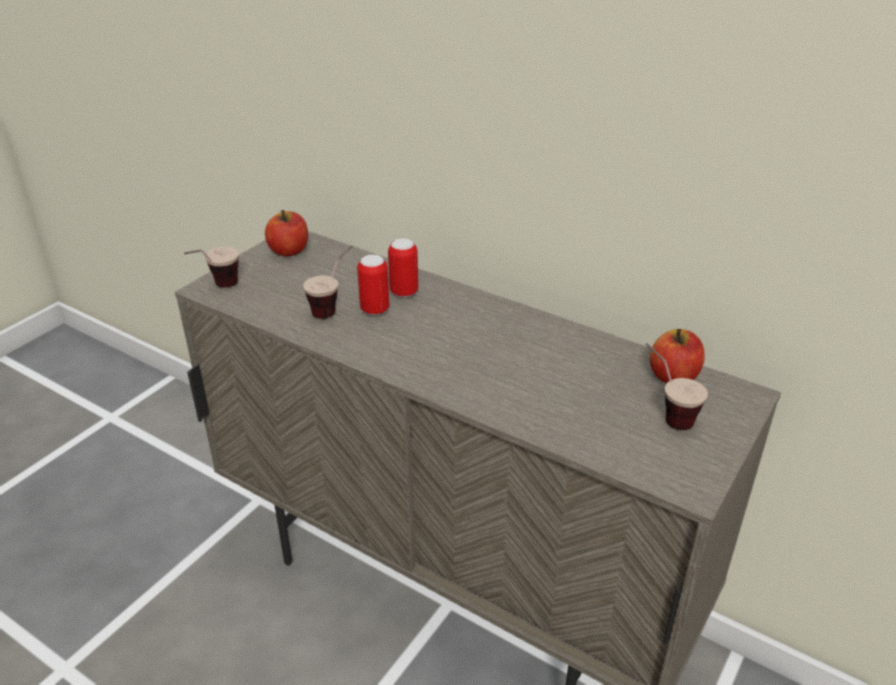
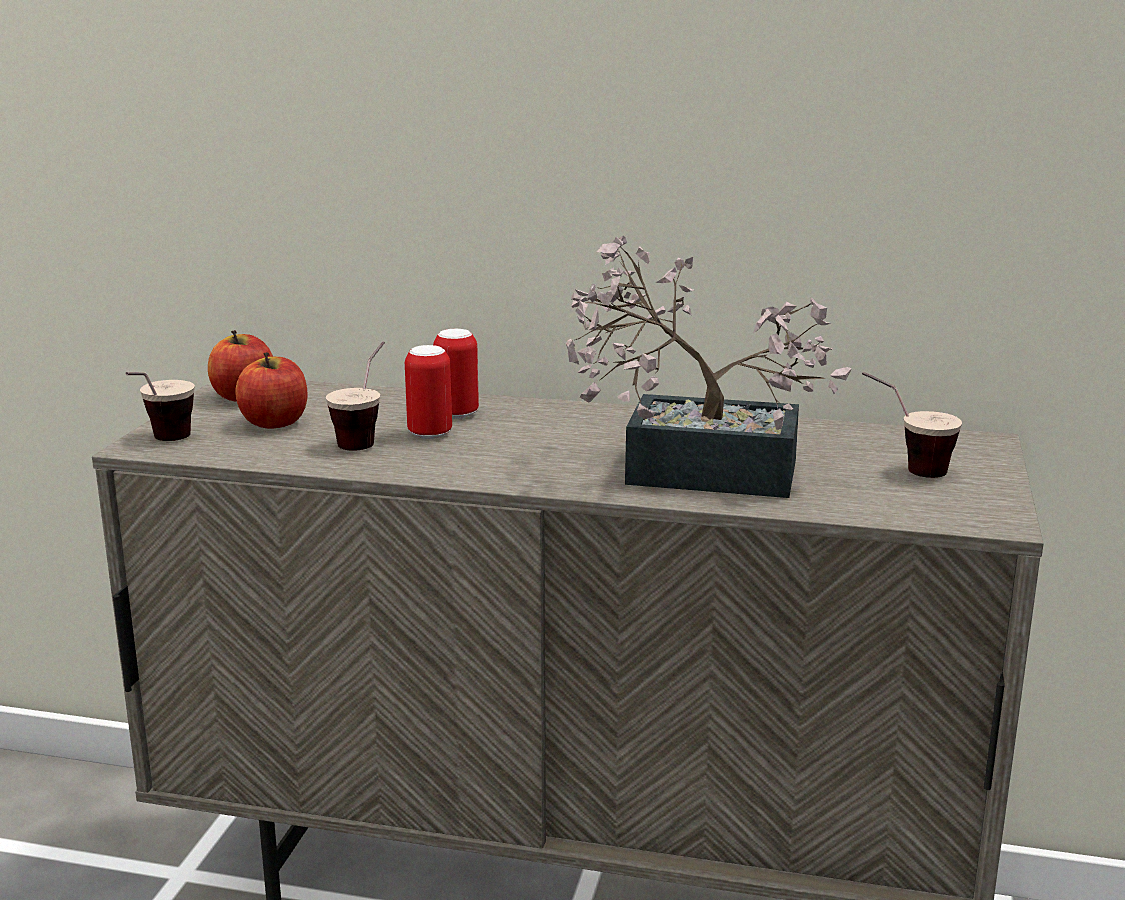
camera: 20 degrees left, 15 degrees down
(515, 382) = (690, 469): none -> potted plant
(673, 376) = (883, 438): apple -> apple (274, 423)

